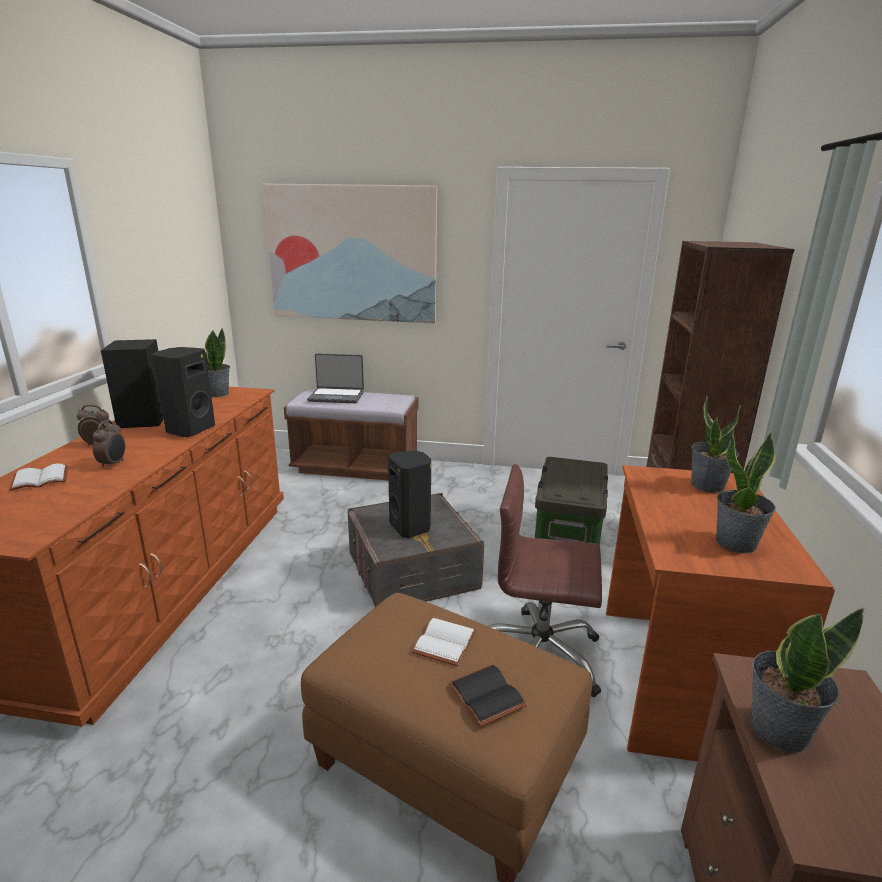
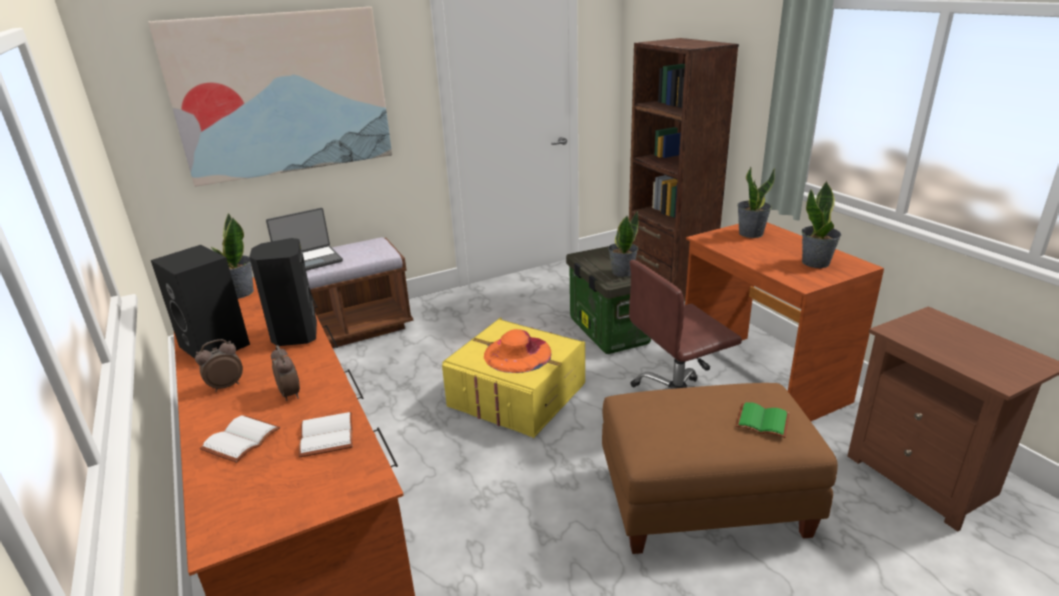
camera: 35 degrees left, 5 degrees up
(411, 527) = (517, 353): black speaker -> orange hat
(412, 571) = (517, 395): grey storage box -> yellow storage box
(443, 641) = (695, 407): white book -> white book (325, 435)
(489, 696) = (763, 421): black book -> green book
(778, 729) = (937, 349): potted plant -> potted plant (622, 272)

